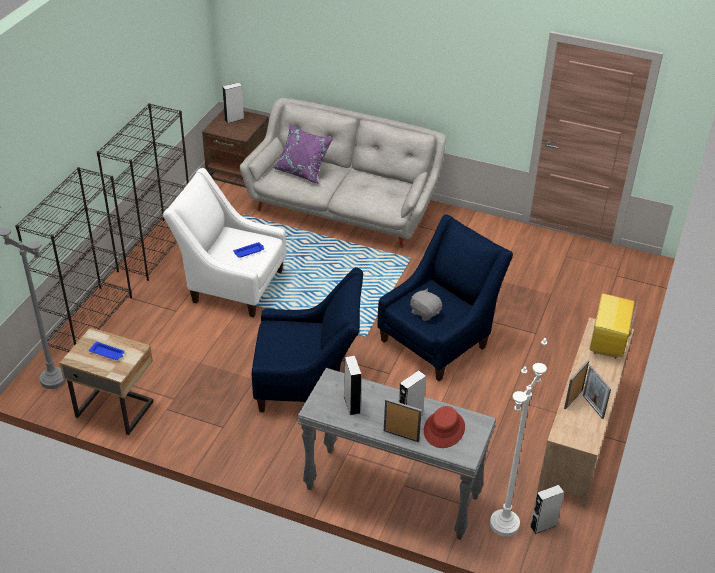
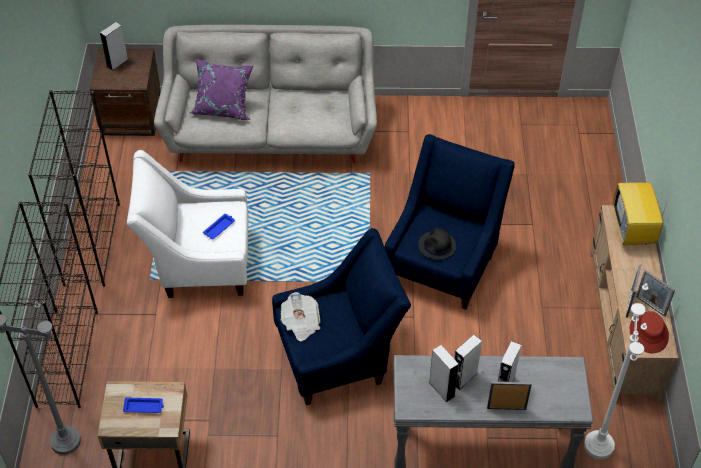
camera: 20 degrees left, 10 degrees up
(275, 336) = (301, 323): none -> newspaper
(425, 312) = (437, 246): grey plush toy -> black hat
(444, 429) = (543, 386): red hat -> red hat (649, 333)
(543, 526) = (633, 434): grey speaker -> grey speaker (464, 378)

